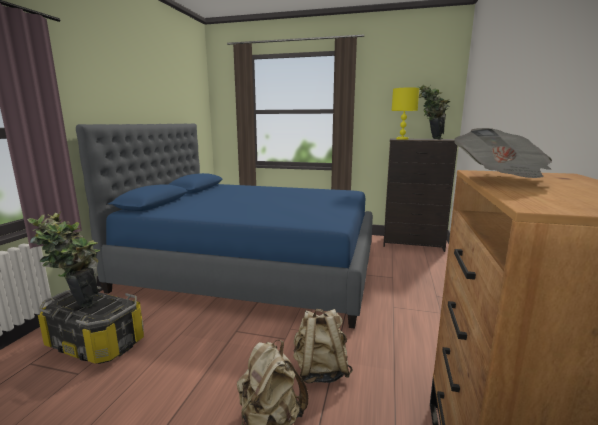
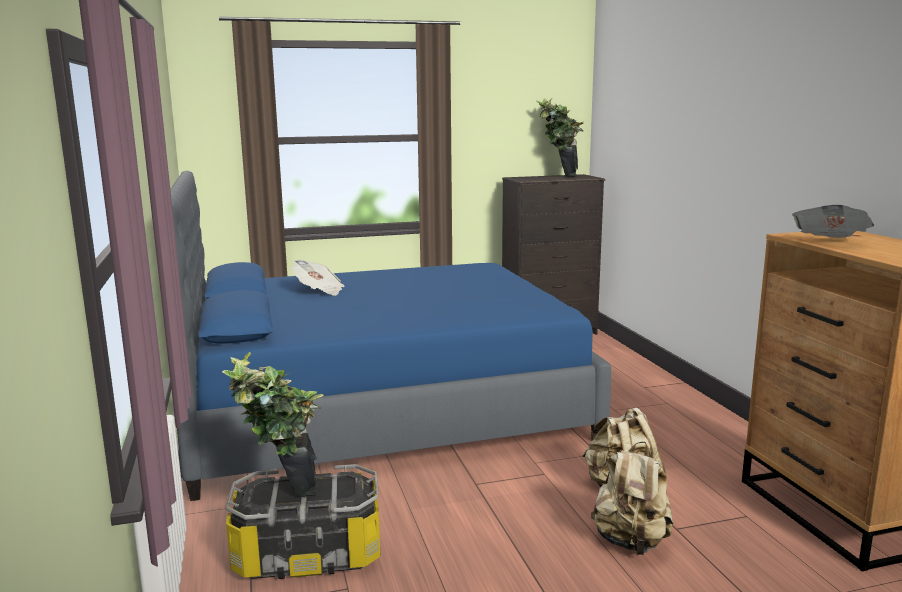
camera: 30 degrees left, 0 degrees up
(231, 193) = (319, 291): none -> newspaper
(402, 139) = (529, 179): yellow table lamp -> none

